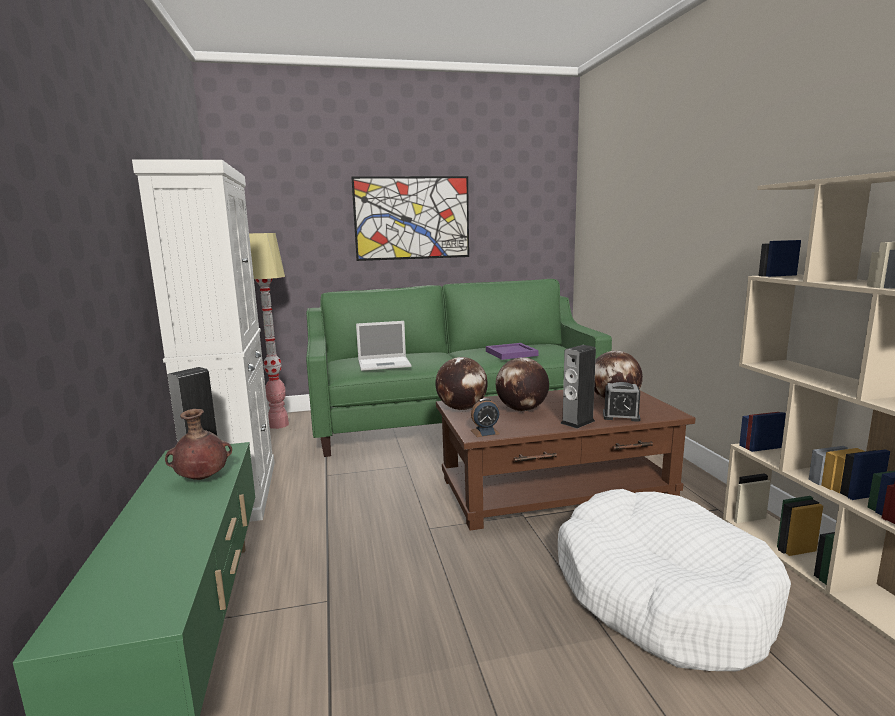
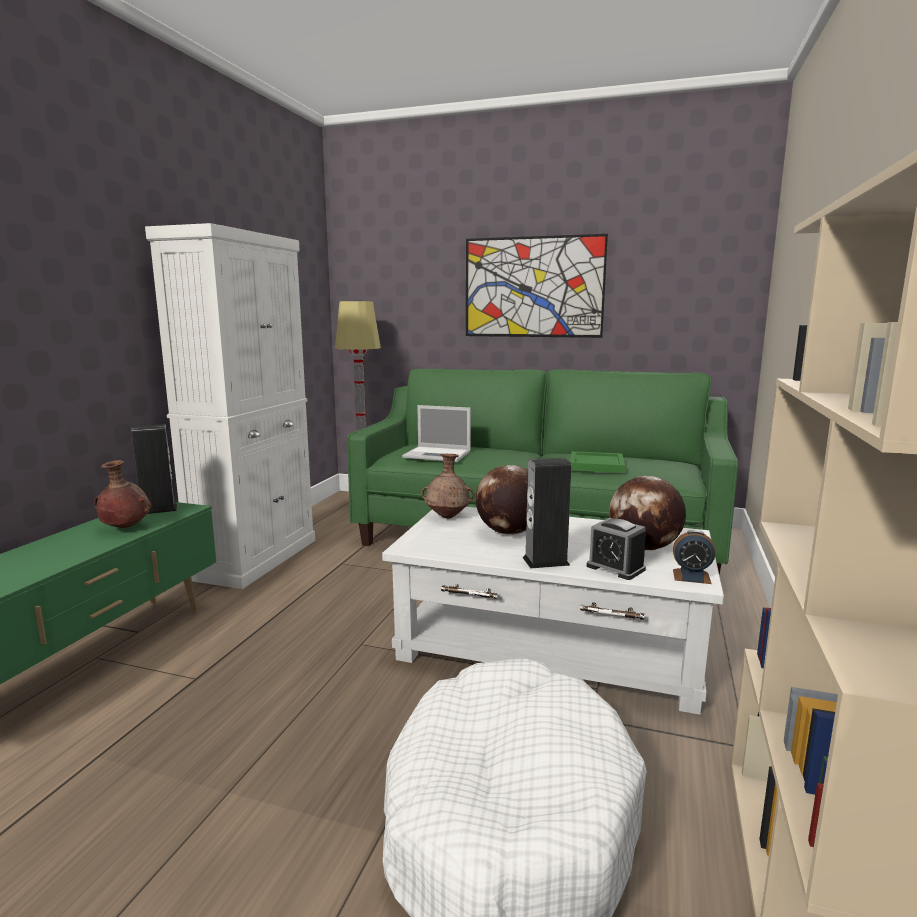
camera: 30 degrees right, 0 degrees up
(462, 408) = (448, 517): globe -> brown vase
(485, 432) = (423, 547): alarm clock -> alarm clock (691, 576)
(511, 353) = (597, 465): purple tray -> green tray
(556, 489) = (550, 647): brown coffee table -> white coffee table

